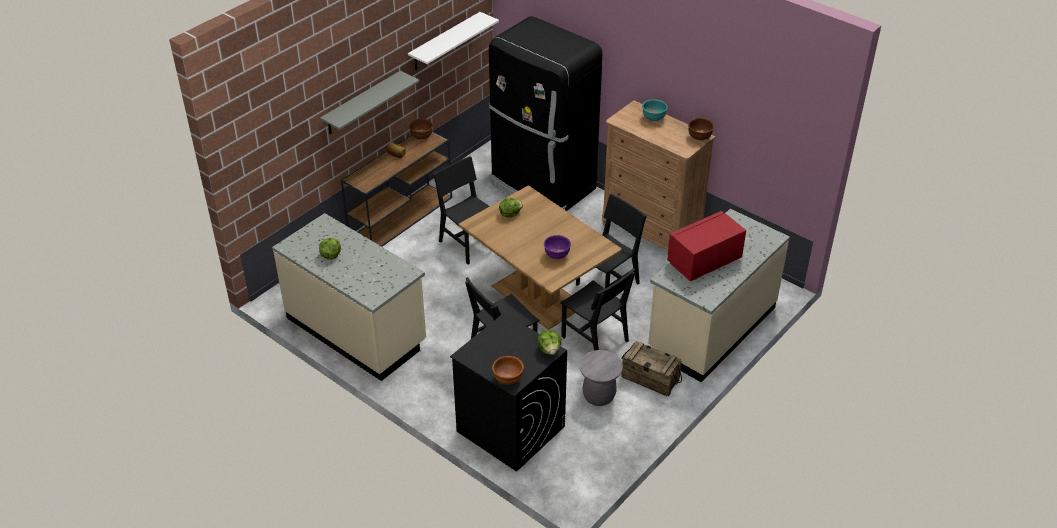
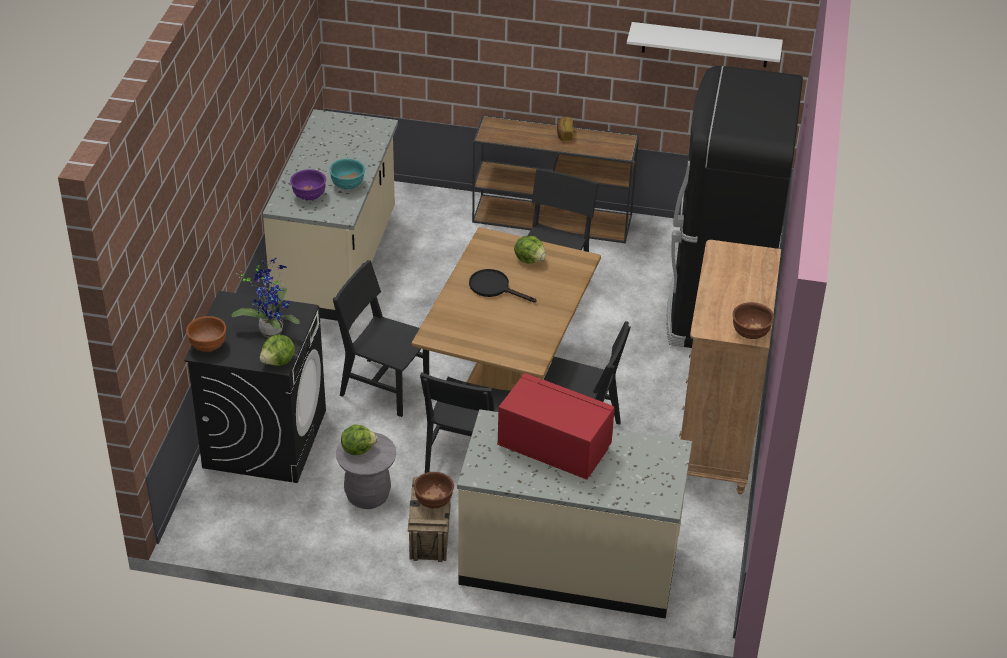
camera: 60 degrees right, 0 degrees up
(331, 255) = (329, 151): lettuce -> lettuce (358, 449)
(362, 103) = (540, 42): grey shelf -> none
(421, 137) = (617, 140): brown bowl -> brown bowl (434, 502)
(512, 342) = (271, 329): none -> potted plant
(525, 238) = (494, 287): none -> black frying pan
(556, 255) = (482, 324): purple bowl -> purple bowl (309, 196)
(654, 118) = (754, 279): turquoise bowl -> turquoise bowl (348, 186)

